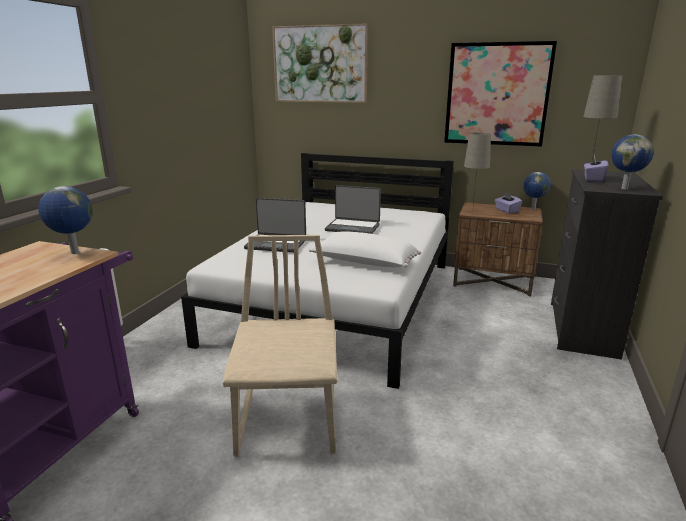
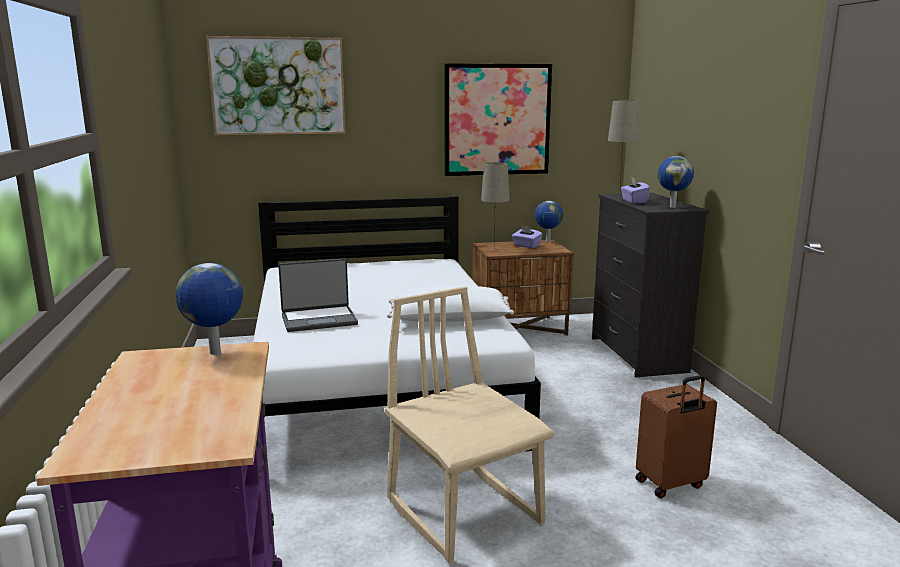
camera: 30 degrees left, 5 degrees down
(353, 227) = (383, 287): laptop -> none
(484, 462) = (671, 484): none -> brown suitcase

